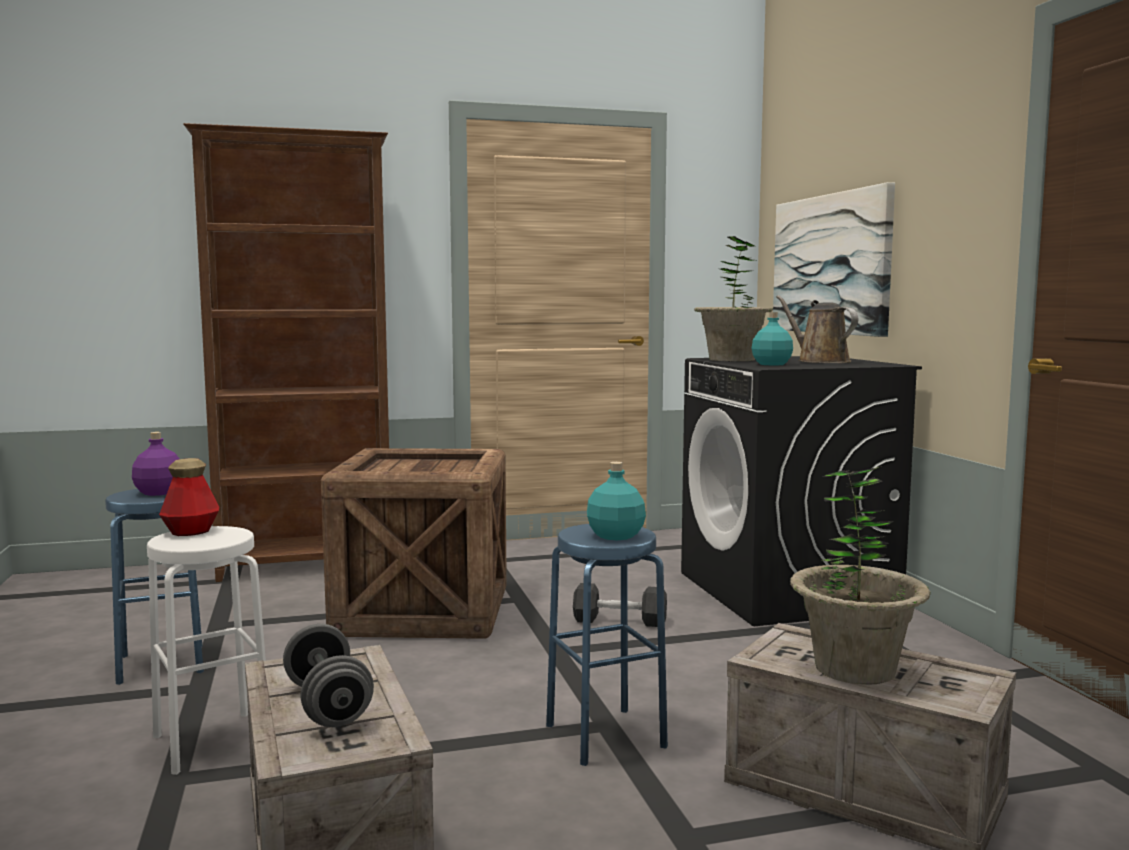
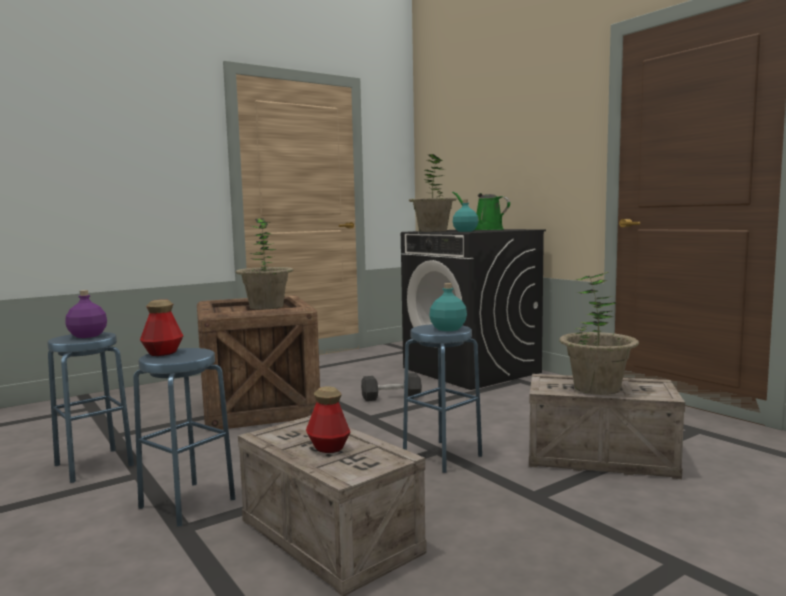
camera: 20 degrees left, 0 degrees up
(212, 741) = (187, 503): white stool -> blue stool
(307, 566) = (145, 392): brown bookcase -> none
(328, 705) = (328, 447): grey dumbbell -> bottle
(442, 465) = (266, 307): none -> potted plant
(819, 361) = (485, 230): brown watering can -> green watering can
(830, 264) = (473, 173): picture -> none

